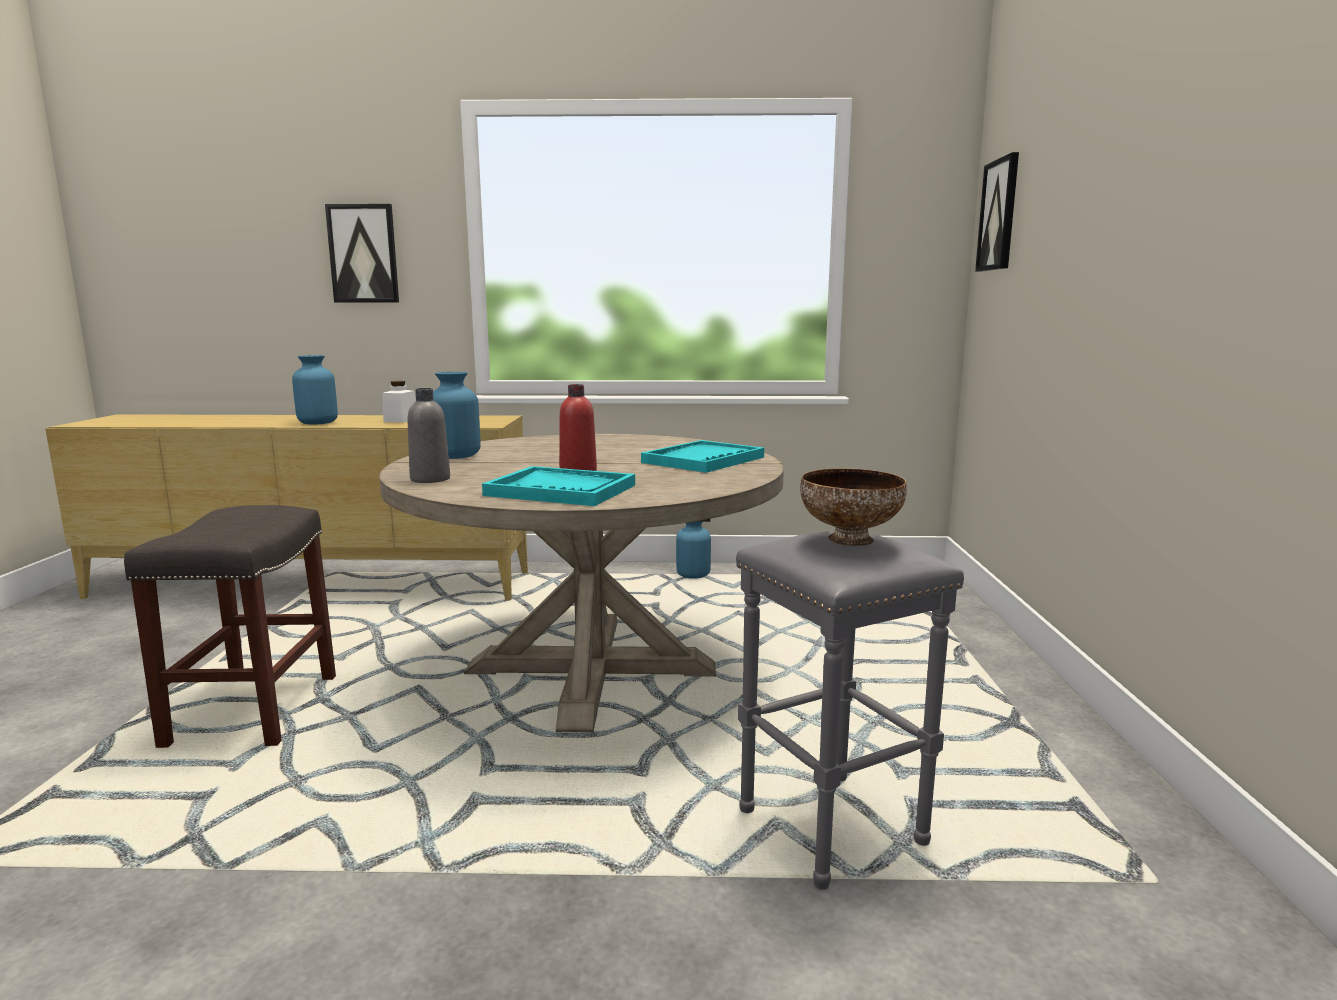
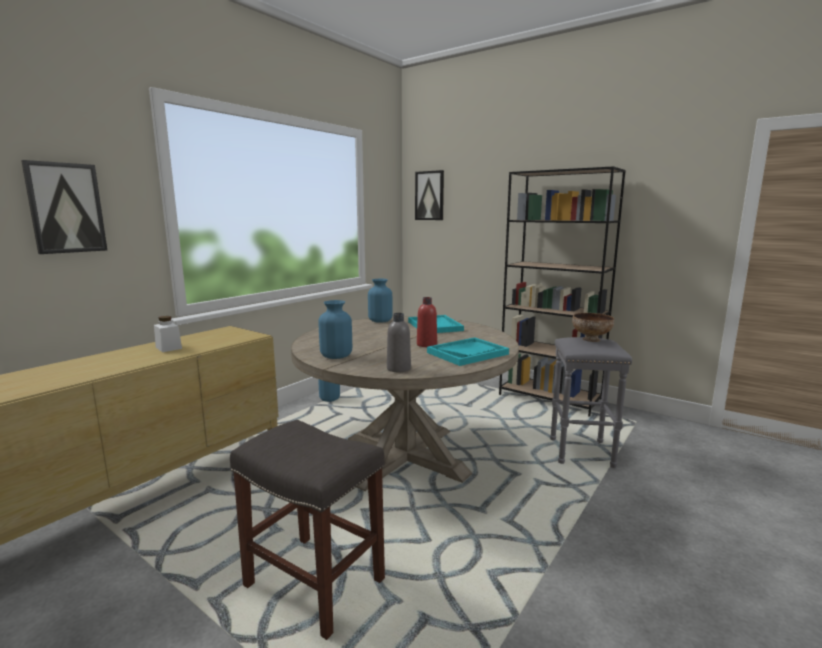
camera: 55 degrees left, 0 degrees up
(317, 423) = (109, 367): blue vase -> blue vase (380, 321)
(1048, 732) = (550, 399): none -> beige bookcase

